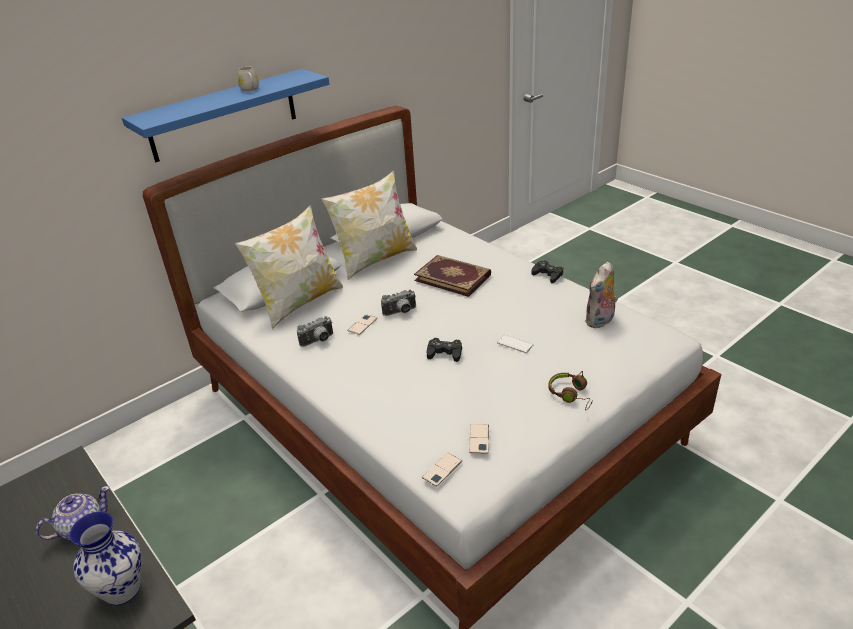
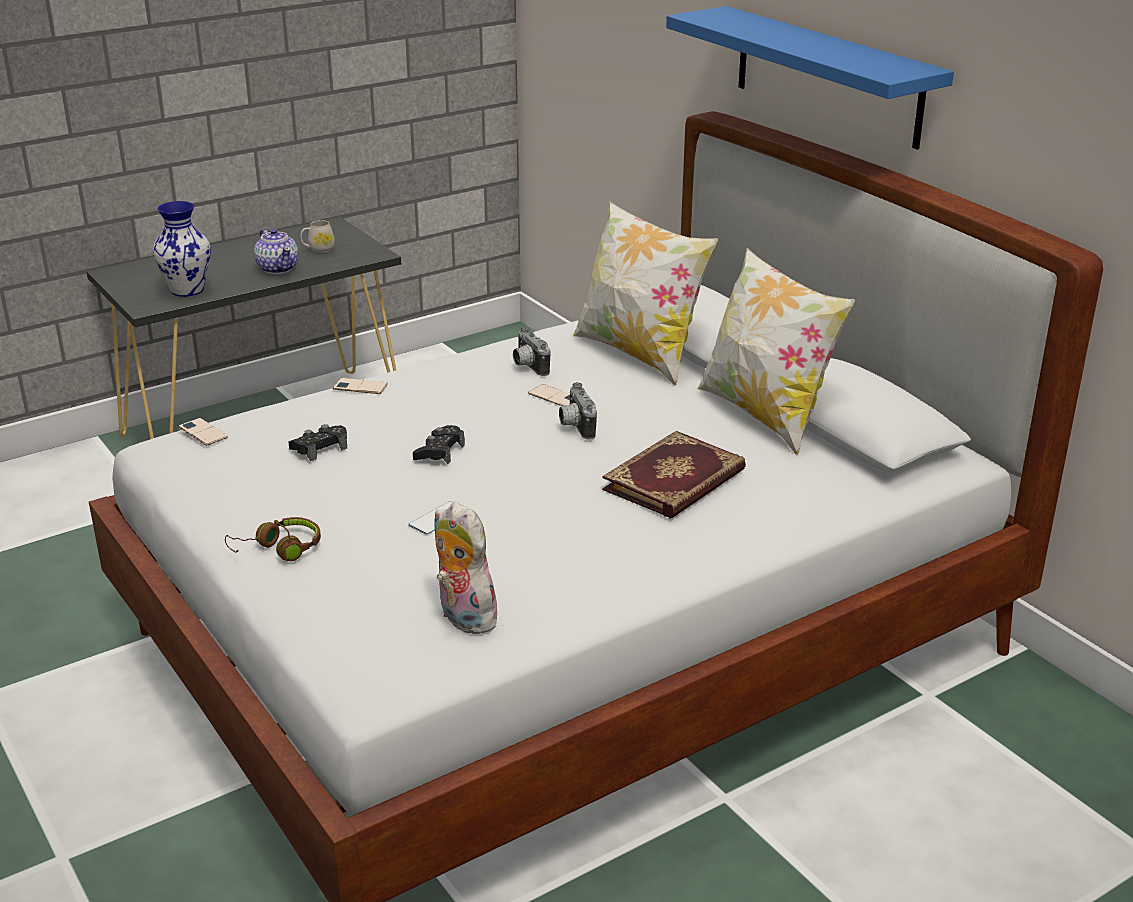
camera: 95 degrees right, 5 degrees down
(250, 90) = (825, 48): white mug -> white mug (318, 249)
(479, 439) = (235, 459): phone -> phone (360, 386)
(547, 275) = (659, 587): black game controller -> black game controller (320, 448)

